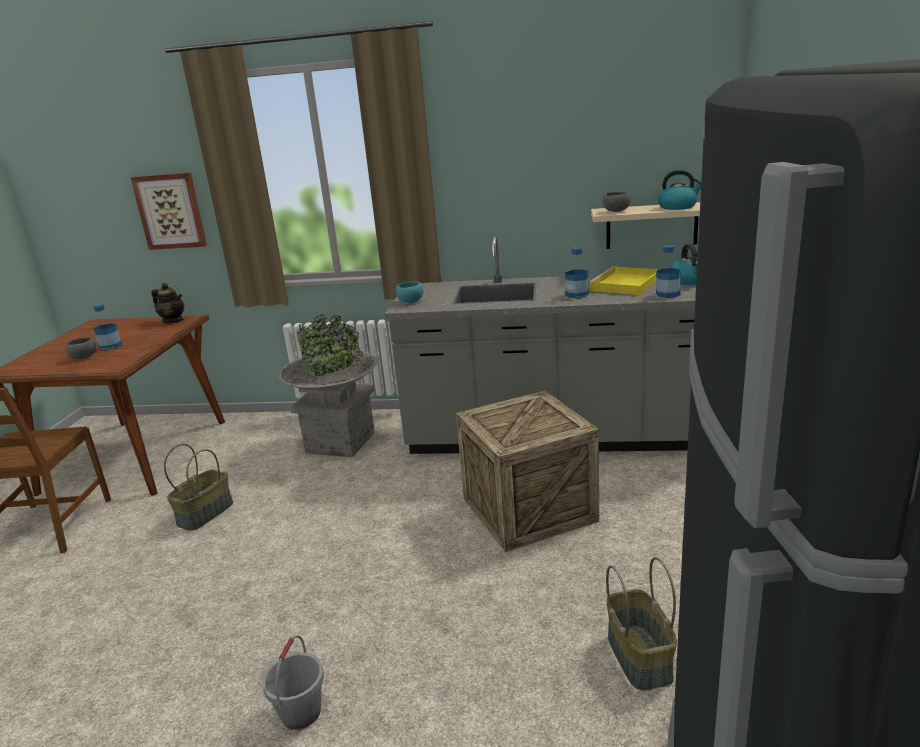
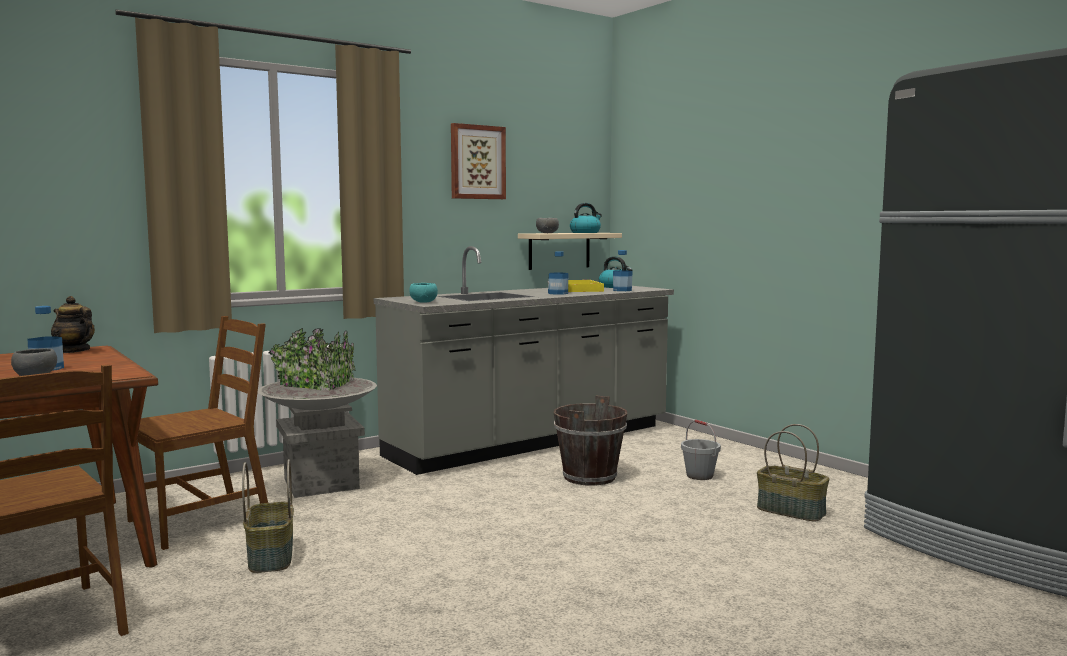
camera: 45 degrees left, 15 degrees down
(170, 211) = (62, 207): picture -> picture (477, 162)
(173, 321) = (74, 351): teapot -> teapot turned 135 degrees counterclockwise
(231, 458) = (201, 520): none -> brown chair
(301, 713) = (653, 605): grey bucket -> grey bucket (700, 476)
(528, 510) = (590, 477): crate -> brown bucket

